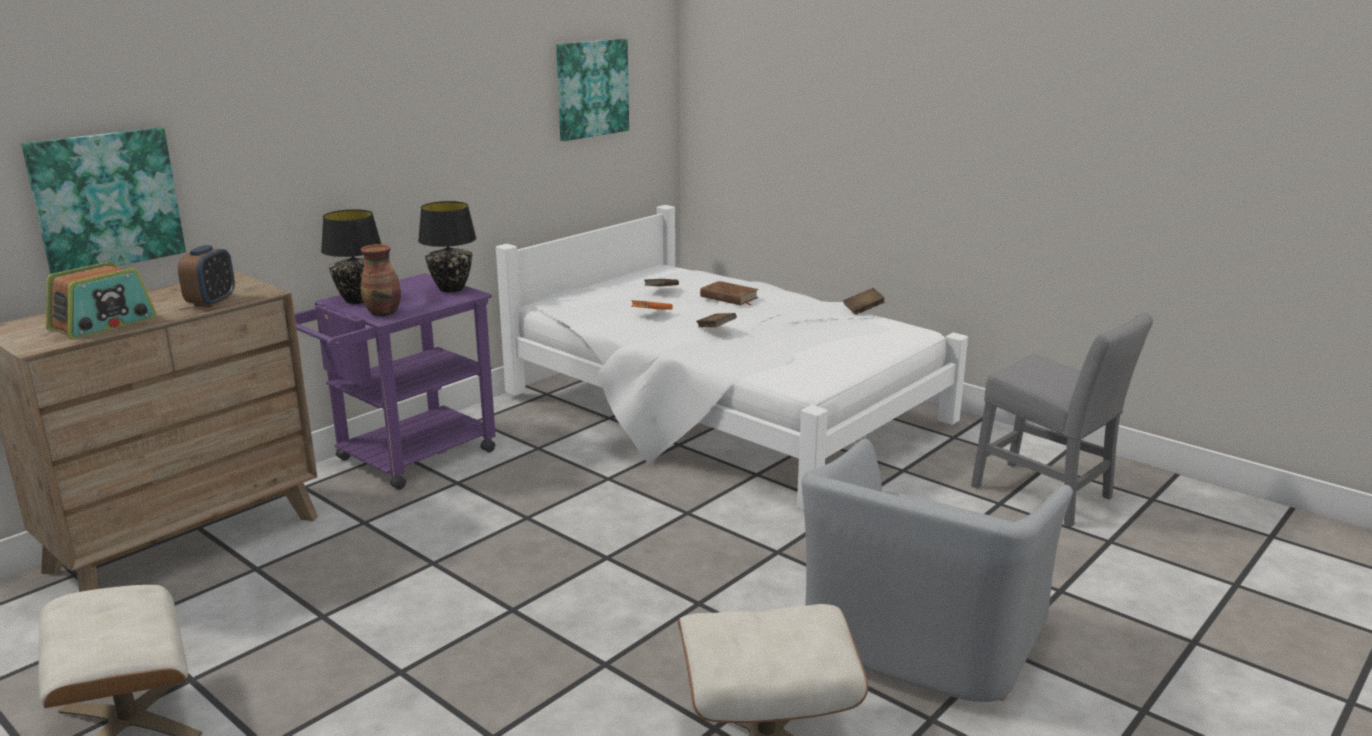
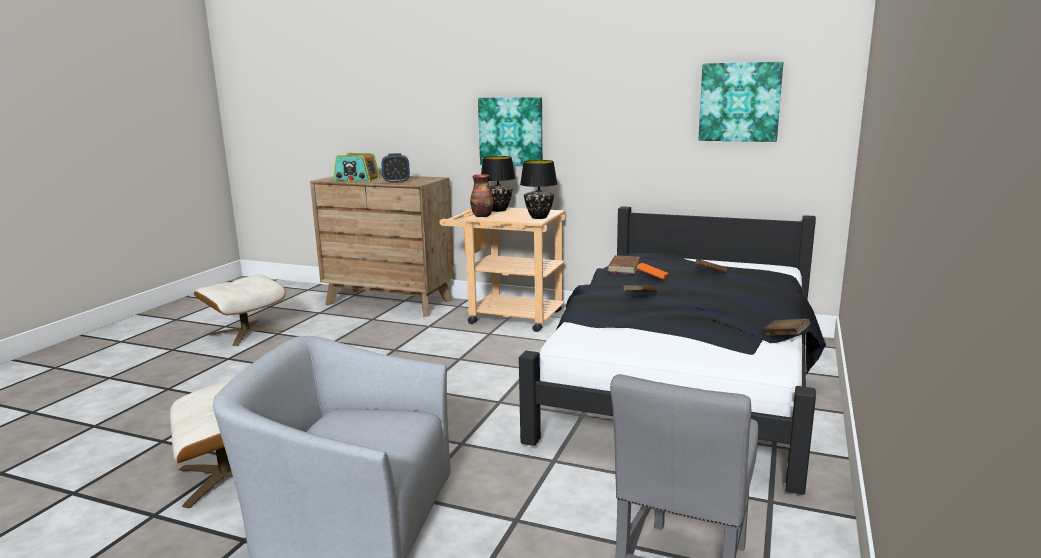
camera: 70 degrees right, 5 degrees down
(106, 200) = (400, 128): picture -> picture (511, 131)
(405, 459) = (507, 316): purple cart -> beige cart
(724, 412) = (683, 384): white bed -> black bed
(729, 297) = (726, 290): brown book -> brown book (623, 268)

